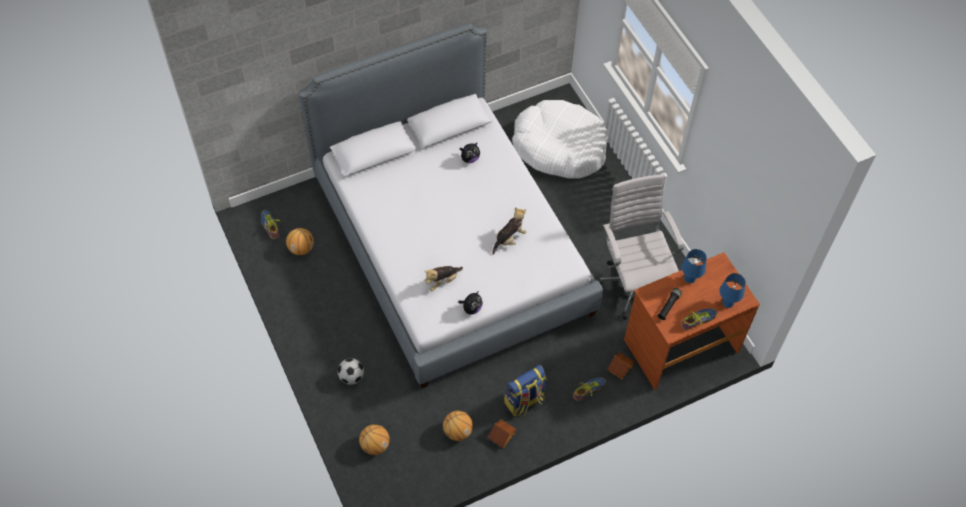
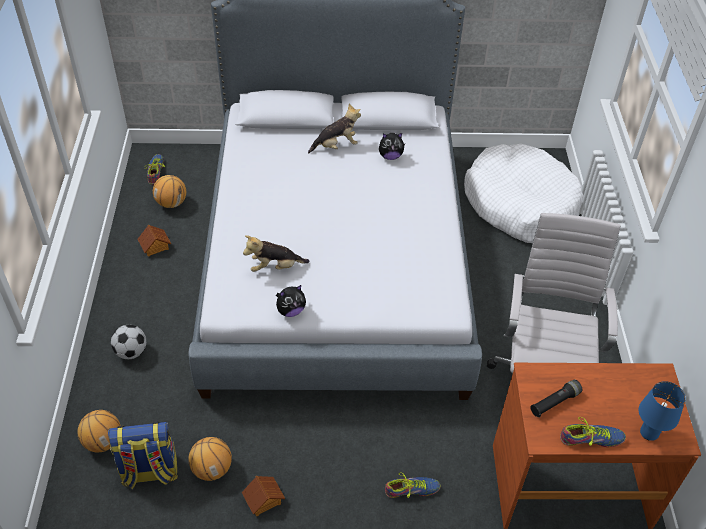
camera: 25 degrees right, 10 degrees down
(509, 238) = (387, 252): plush toy -> plush toy (336, 146)
(524, 401) = (318, 468): backpack -> backpack (149, 472)
(620, 368) = (469, 480): toy house -> toy house (155, 246)
(690, 279) = (604, 379): blue table lamp -> none

